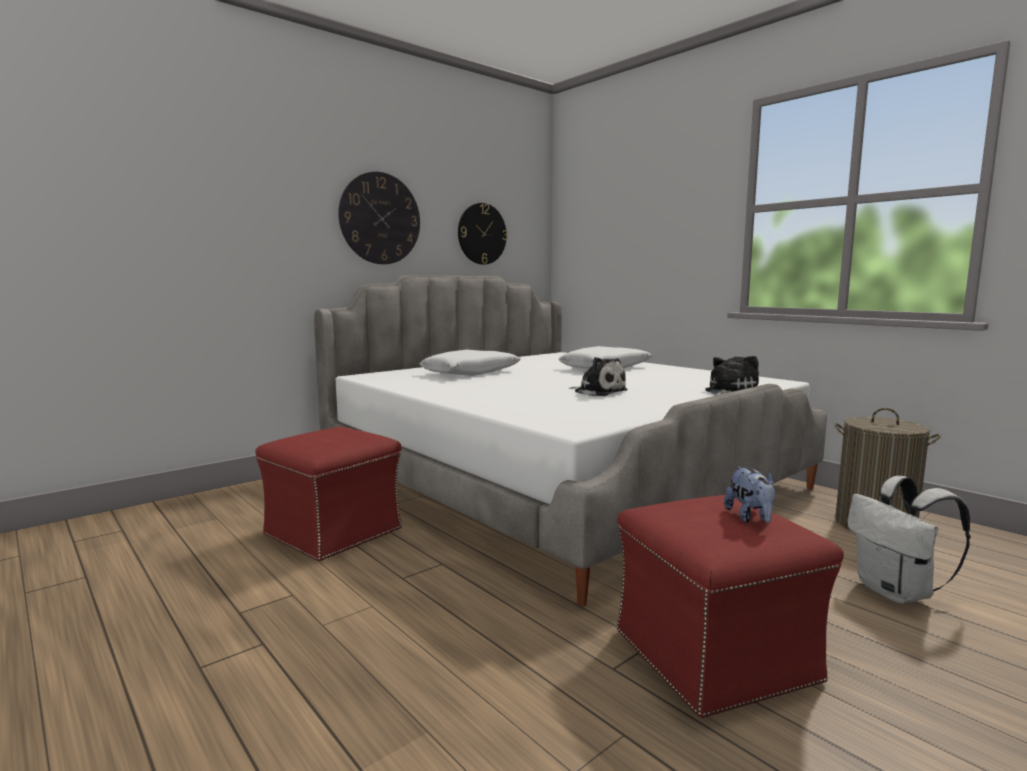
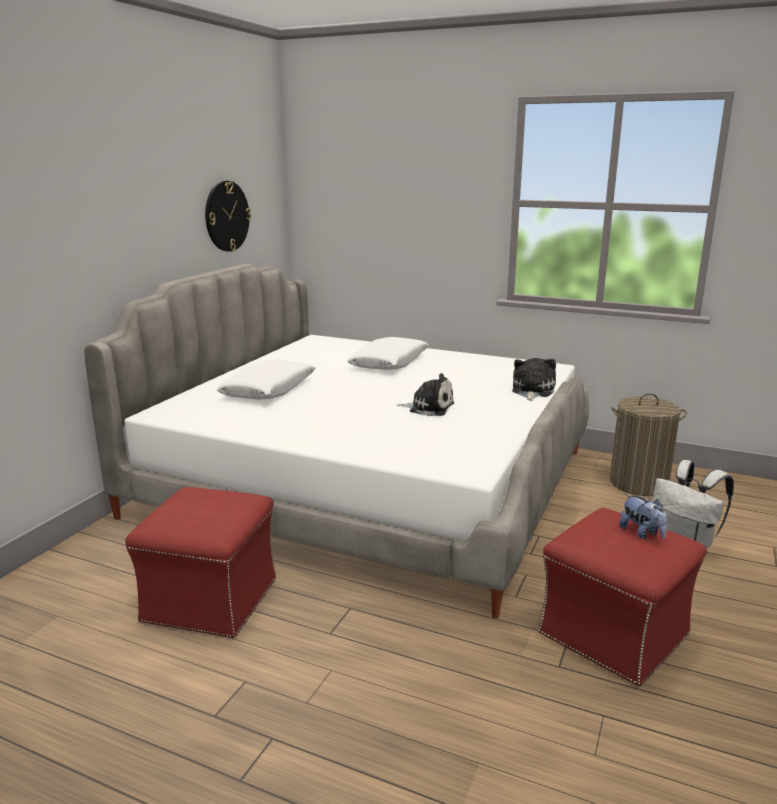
camera: 25 degrees left, 10 degrees up
(380, 218) = (132, 218): wall clock -> none

